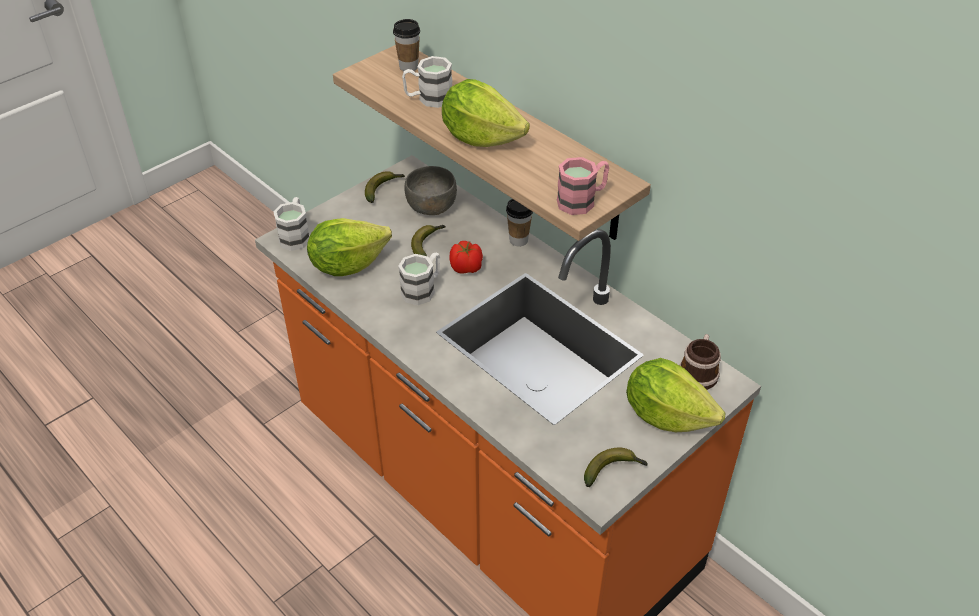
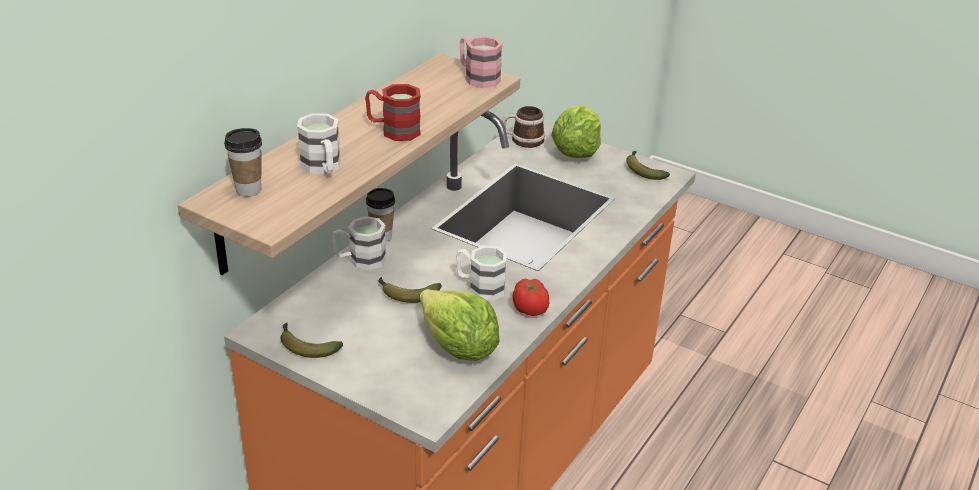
camera: 105 degrees left, 10 degrees down
(296, 235) = (417, 404): white mug -> white mug (360, 260)
(431, 206) = (335, 302): grey bowl -> none
(466, 268) = (436, 264): tomato -> tomato (530, 309)
(481, 137) = (393, 130): lettuce -> red mug

